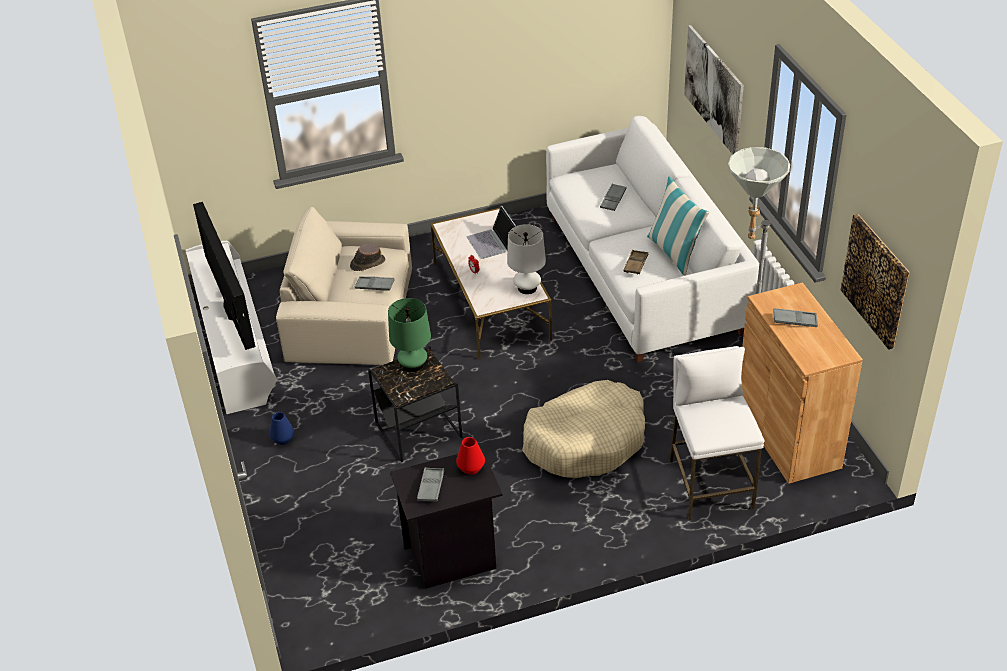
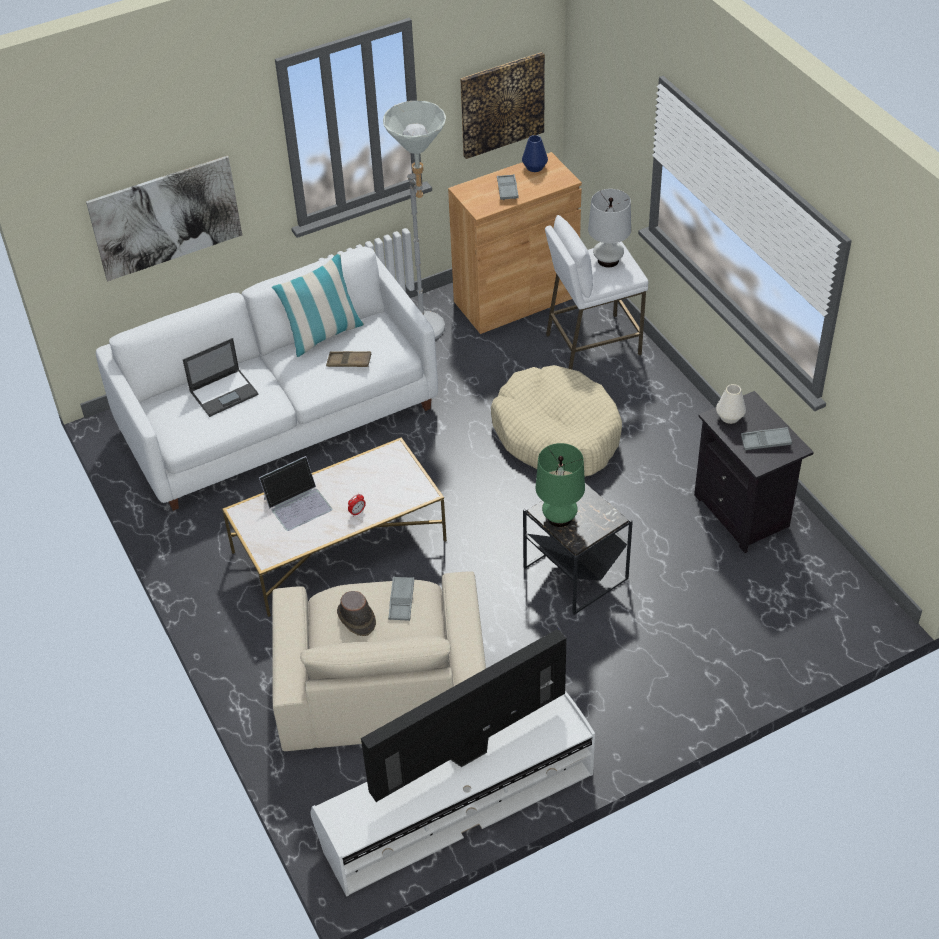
camera: 100 degrees left, 5 degrees up
(283, 439) = (620, 701): blue vase -> blue vase (534, 167)
(471, 468) = (729, 417): red vase -> white vase
(527, 288) = (383, 459): white table lamp -> white table lamp (608, 260)
(613, 199) = (224, 392): grey tray -> laptop

